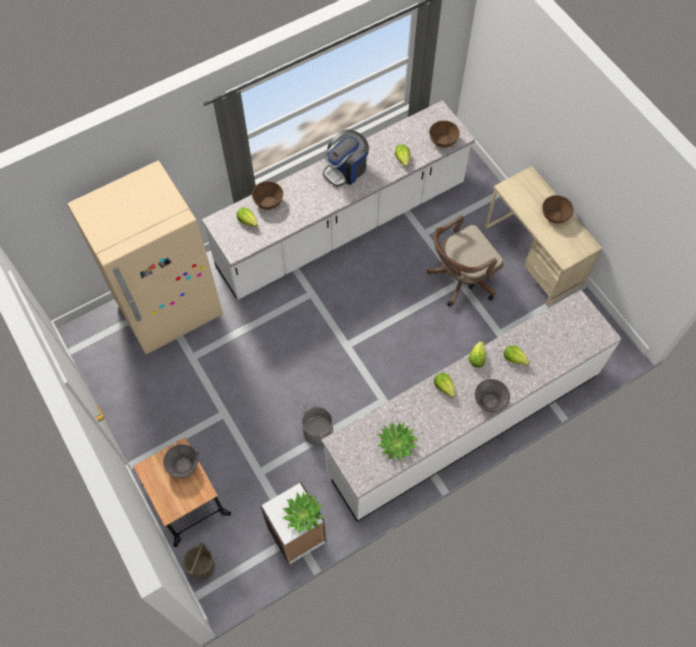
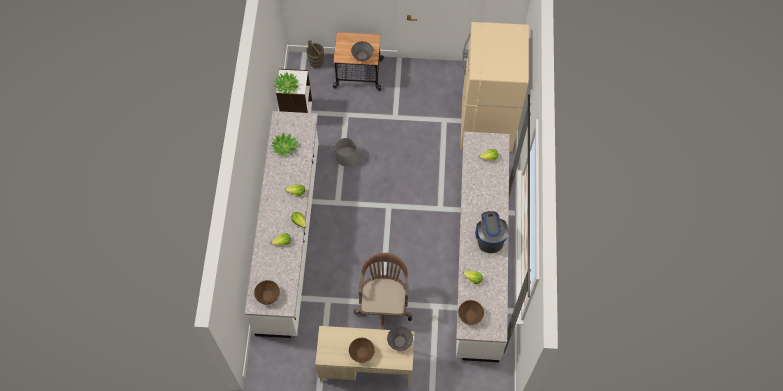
camera: 125 degrees right, 0 degrees up
(268, 202) = (495, 177): brown bowl -> brown bowl (268, 296)
(490, 401) = (269, 210): grey bowl -> grey bowl (399, 341)

